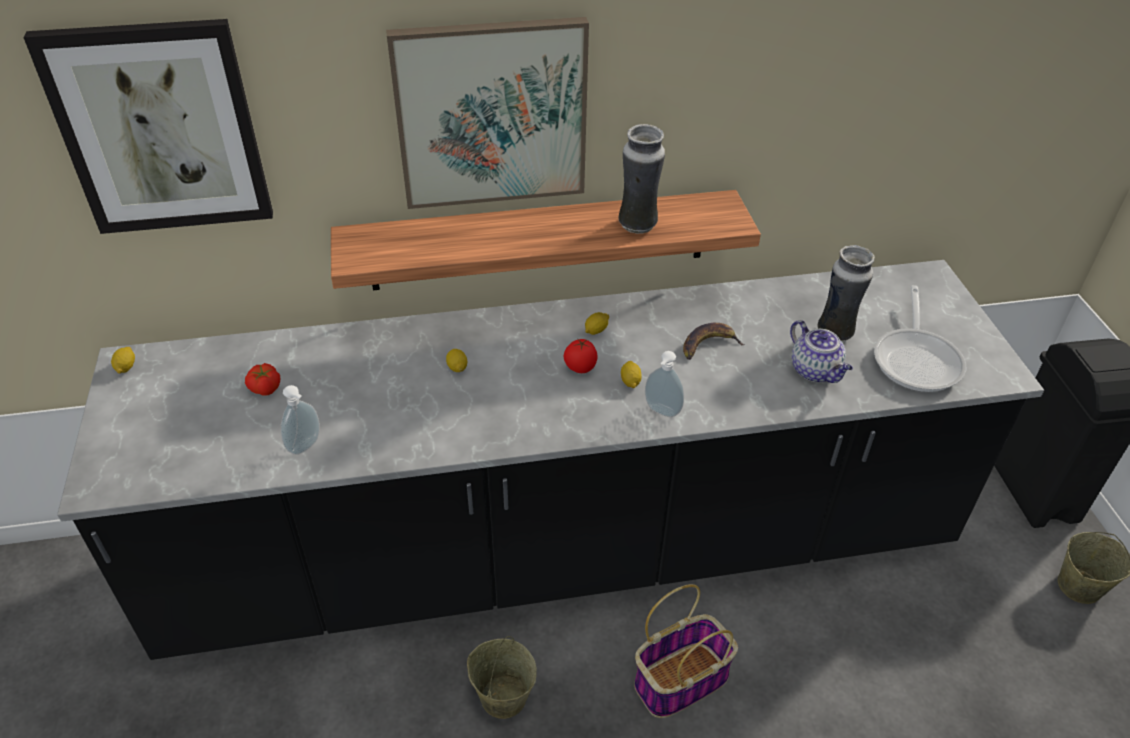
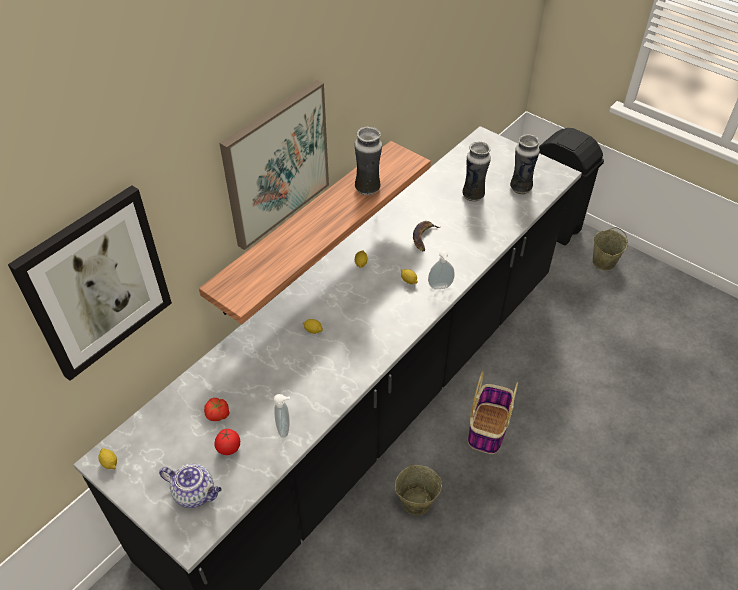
camera: 40 degrees left, 5 degrees up
(580, 368) = (376, 289): tomato -> tomato (229, 448)
(816, 371) = (485, 221): teapot -> teapot (195, 493)
(917, 359) = (520, 188): frying pan -> vase

